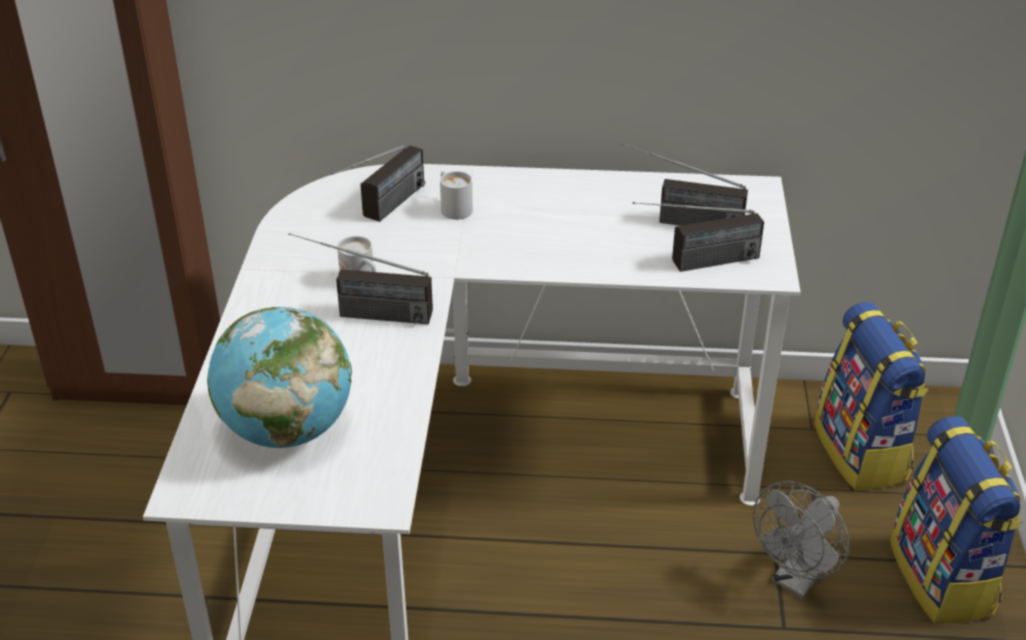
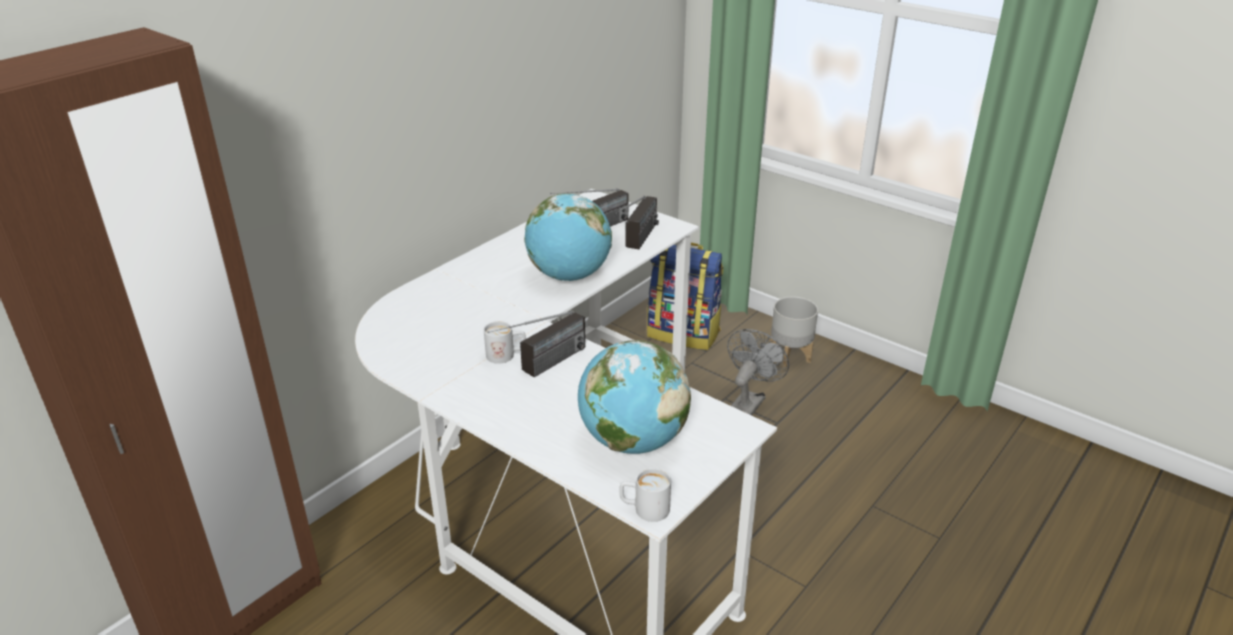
camera: 55 degrees left, 5 degrees down
(383, 211) = (436, 318): radio -> none
(453, 207) = (471, 292): white mug -> white mug (644, 509)
(559, 251) = (569, 276): none -> globe
(796, 580) = (749, 401): grey fan -> grey fan turned 135 degrees counterclockwise
(944, 579) = (790, 356): backpack -> grey planter

